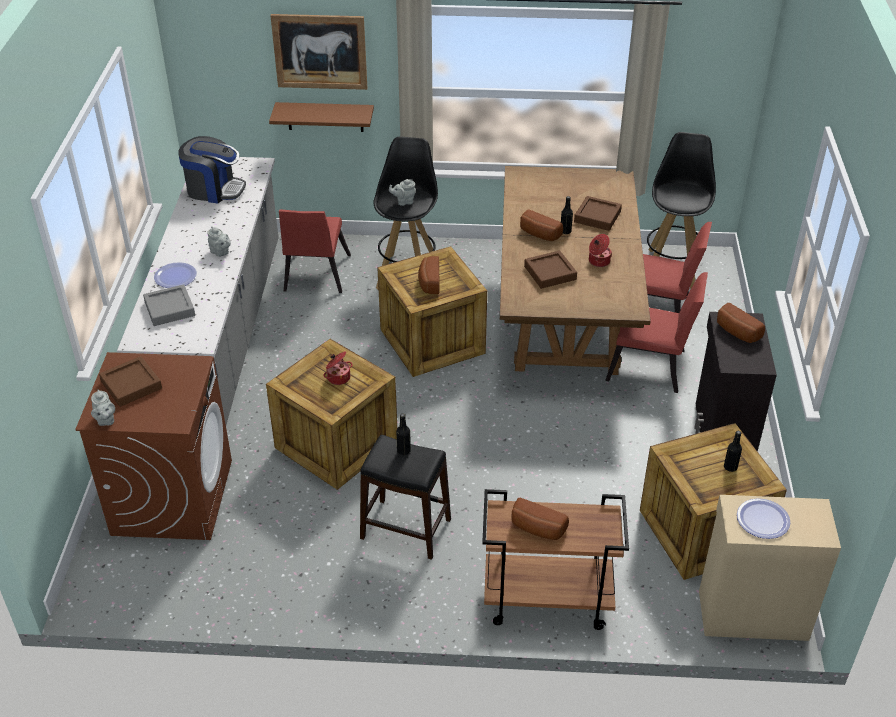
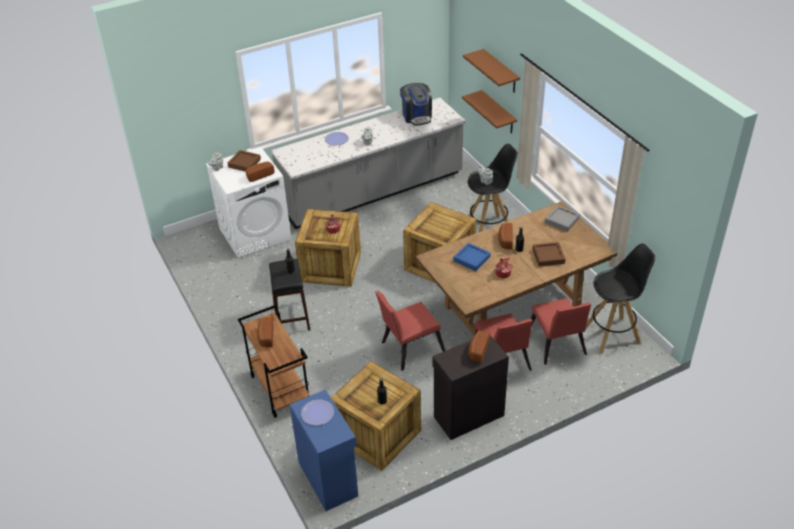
camera: 60 degrees right, 0 degrees up
(169, 309) = (311, 149): grey tray -> grey tray (562, 220)
(172, 496) = (255, 233): brown washing machine -> white washing machine
(315, 276) = (452, 199): red chair -> red chair (409, 348)
(320, 51) = (501, 71): picture -> brown shelf
(428, 282) = (437, 225): bread -> bread (259, 175)
(550, 273) = (471, 259): brown tray -> blue tray
(751, 613) = (328, 478): beige cabinet -> blue cabinet

